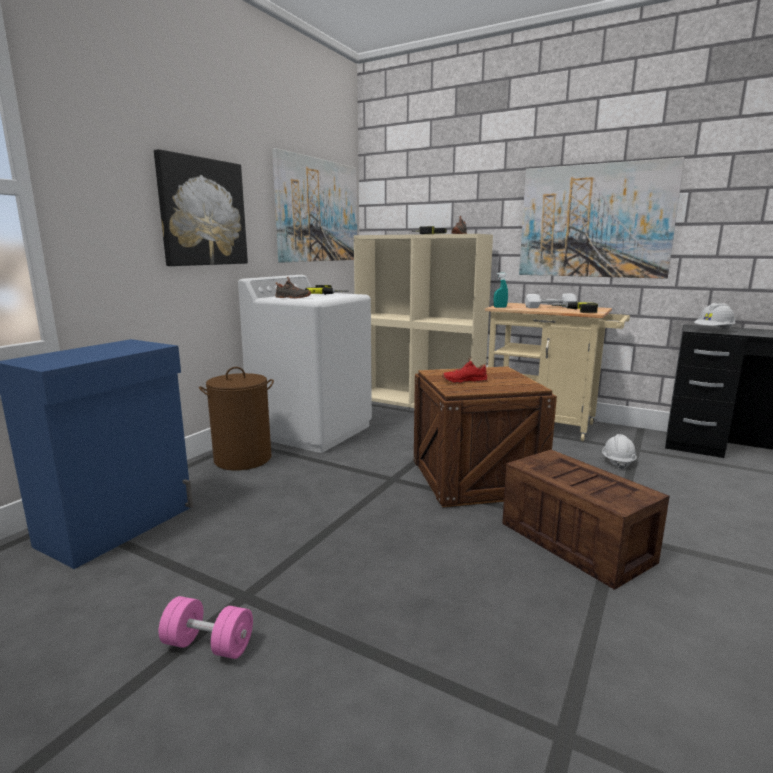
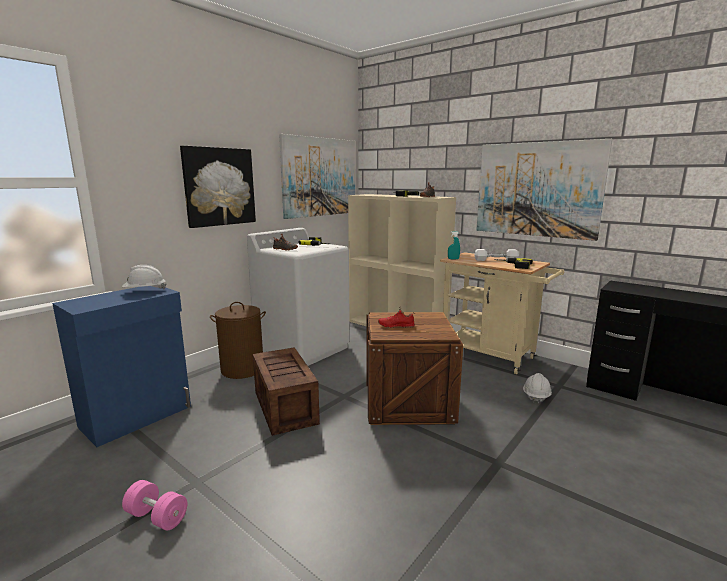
camera: 10 degrees right, 0 degrees up
(573, 541) = (460, 465): crate -> crate (284, 406)
(713, 331) = (629, 290): white hard hat -> white hard hat (145, 291)

